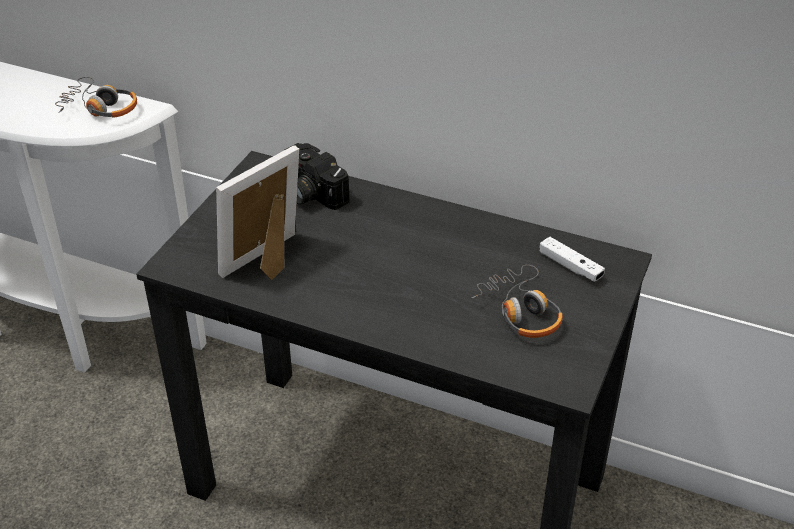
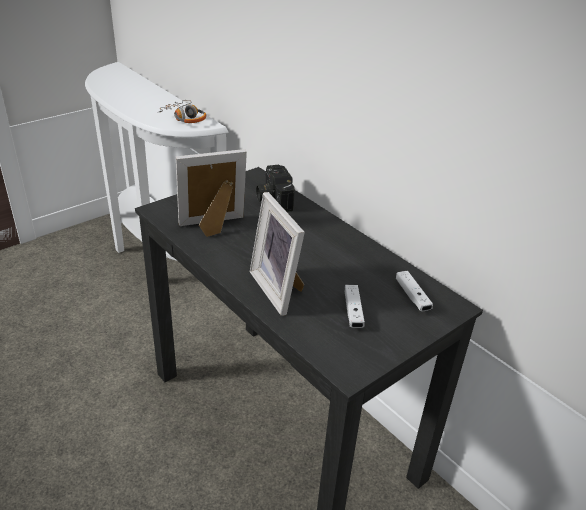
camera: 25 degrees right, 5 degrees down
(419, 316) = (280, 289): none -> picture frame
(521, 311) = (353, 311): headphones -> white game controller

